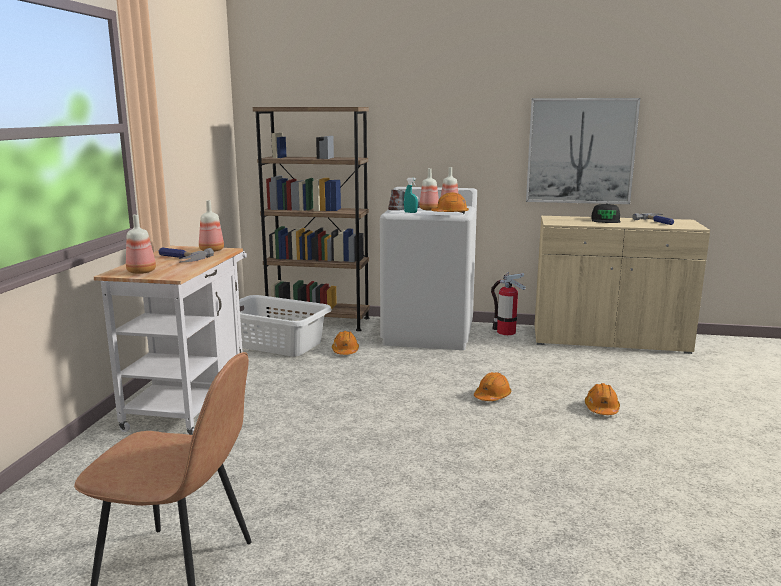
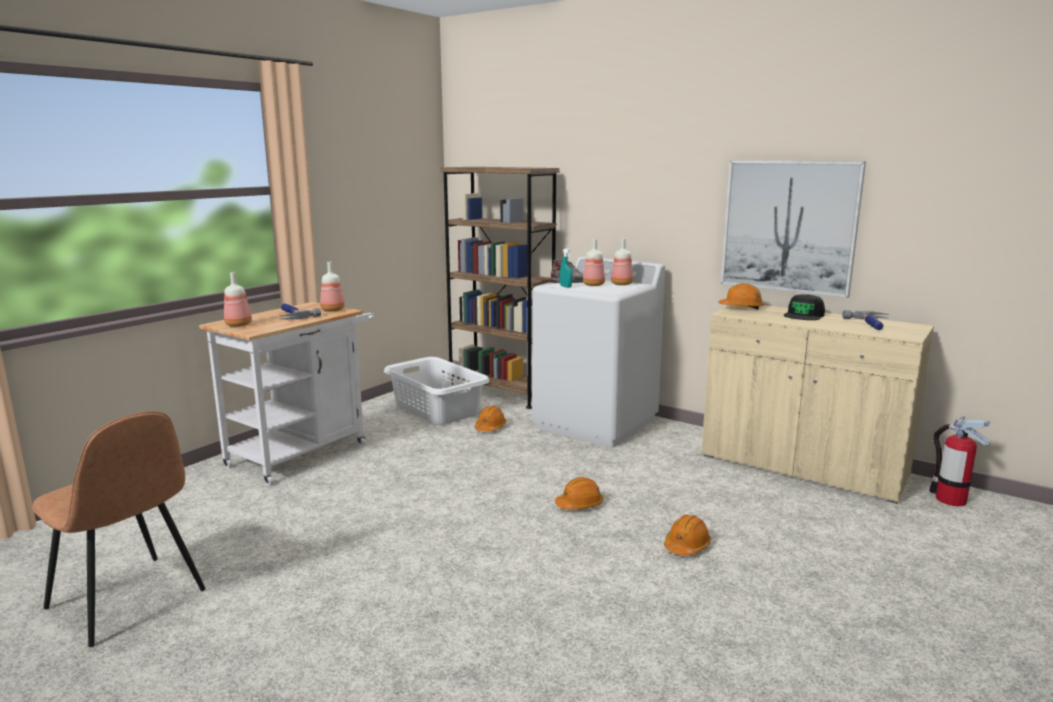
camera: 25 degrees right, 0 degrees up
(450, 213) = (603, 292): orange hard hat -> orange hard hat (741, 307)
(506, 332) = (684, 435): fire extinguisher -> fire extinguisher (950, 499)

